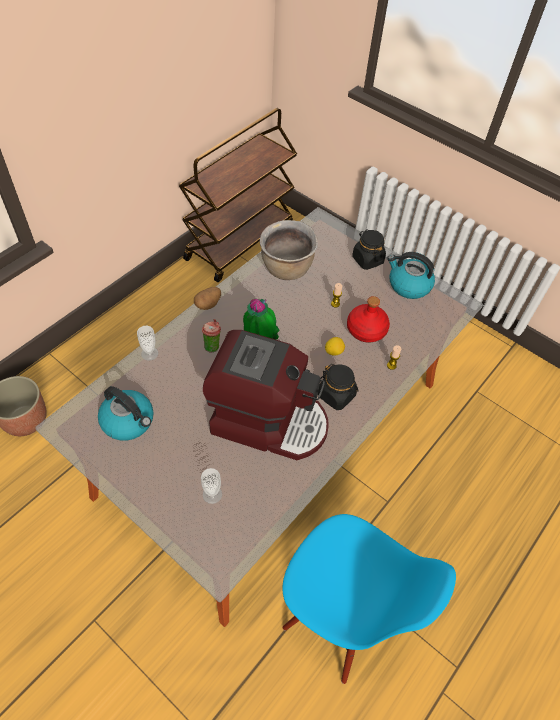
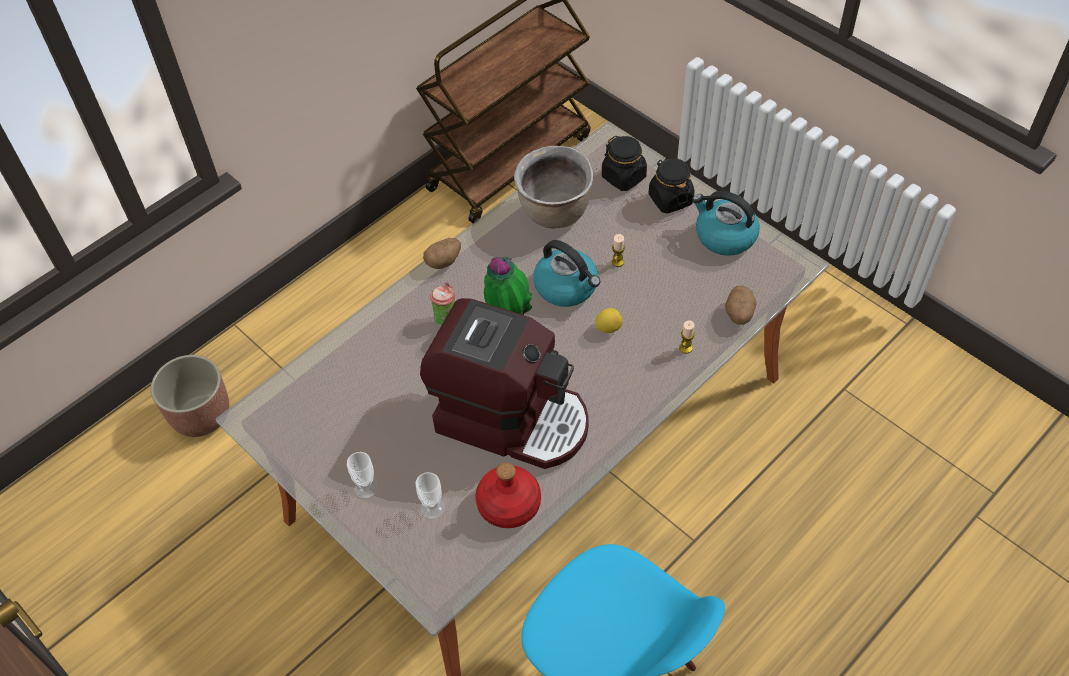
camera: 10 degrees right, 0 degrees up
(129, 421) = (332, 414): kettle -> kettle (567, 287)
(149, 353) = (362, 327): cup -> cup (366, 487)
(336, 395) = (606, 386): black jar -> black jar (624, 177)
(366, 330) = (657, 298): red bottle -> red bottle (509, 504)
(426, 340) = (739, 314): none -> potato

